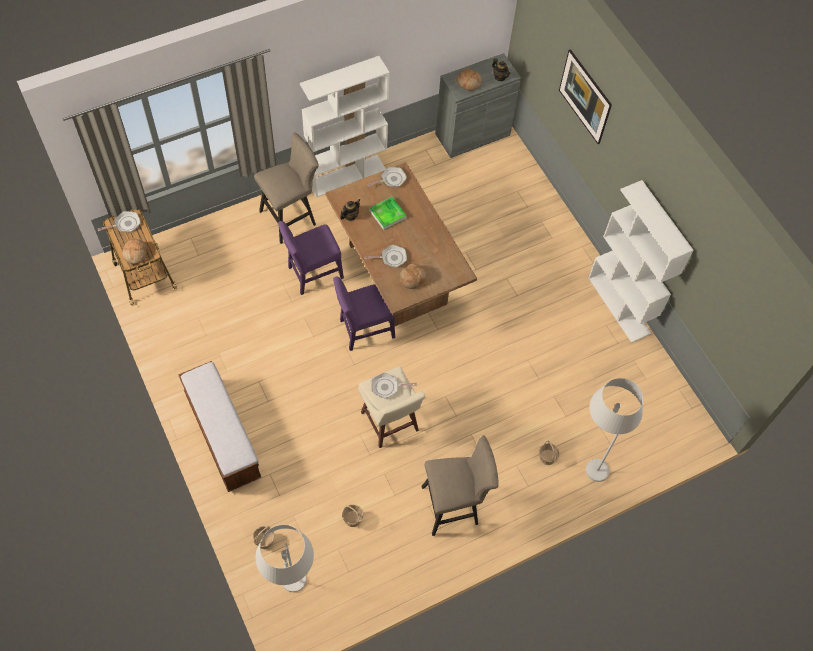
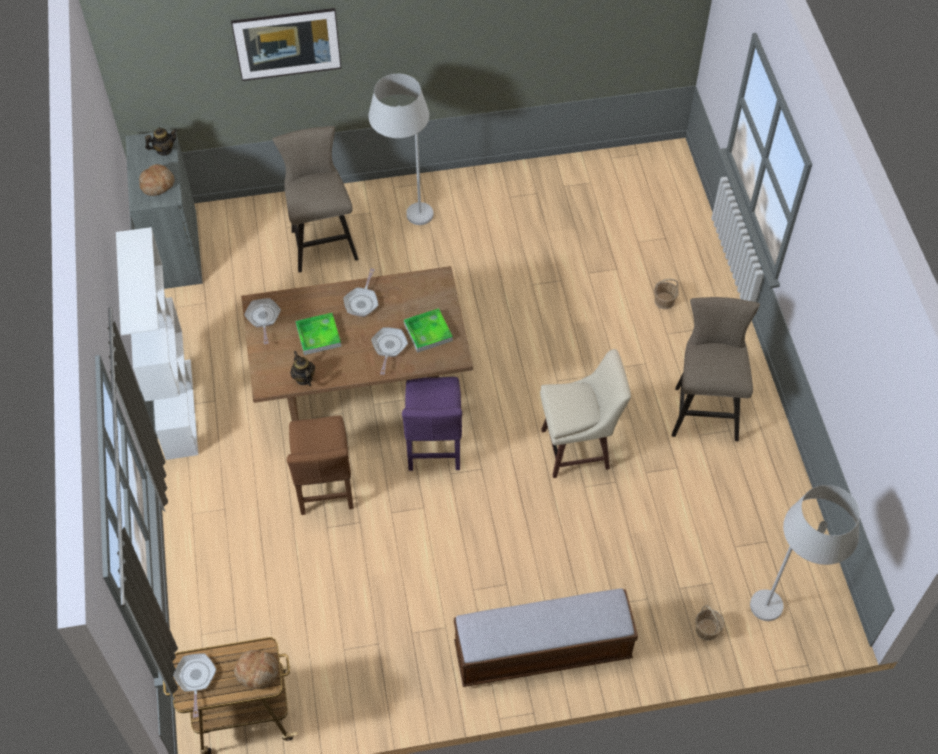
camera: 70 degrees left, 5 degrees down
(291, 217) = (219, 492): beige stool -> beige stool (322, 241)
(313, 274) = (325, 487): purple chair -> brown chair
(353, 518) = (698, 521): basket -> none
(387, 387) = (570, 404): frying pan -> frying pan (362, 302)
(412, 278) = (428, 332): bread -> tray
(590, 459) = (677, 262): white floor lamp -> white floor lamp (405, 217)
(619, 305) = (488, 177): white bookcase -> none

